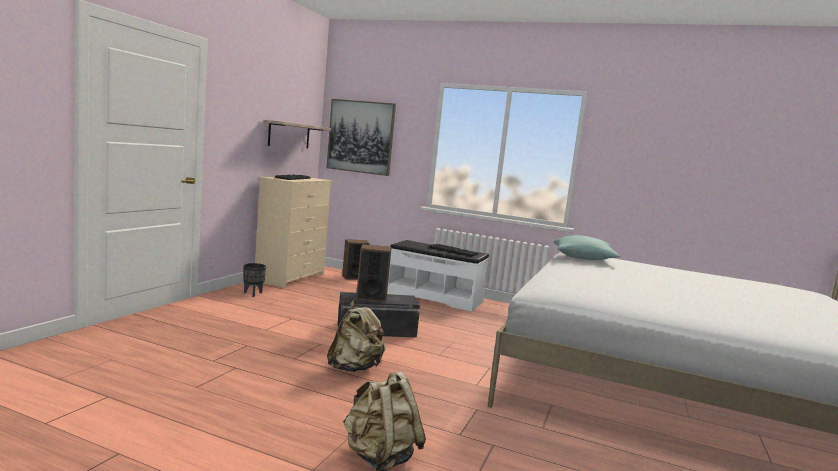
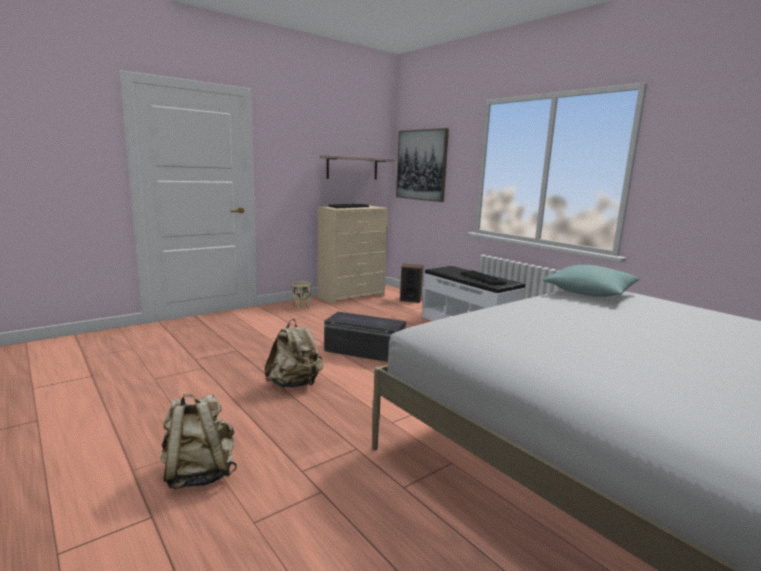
camera: 30 degrees right, 5 degrees up
(253, 294) = (301, 308): black planter -> beige planter
(371, 297) = (358, 319): speaker -> none

